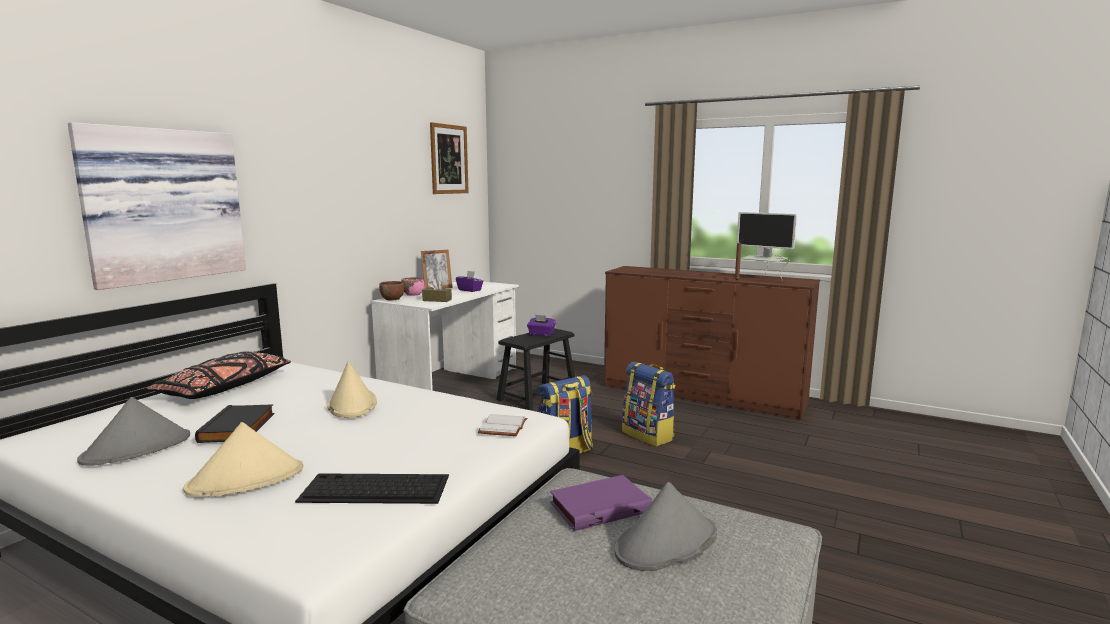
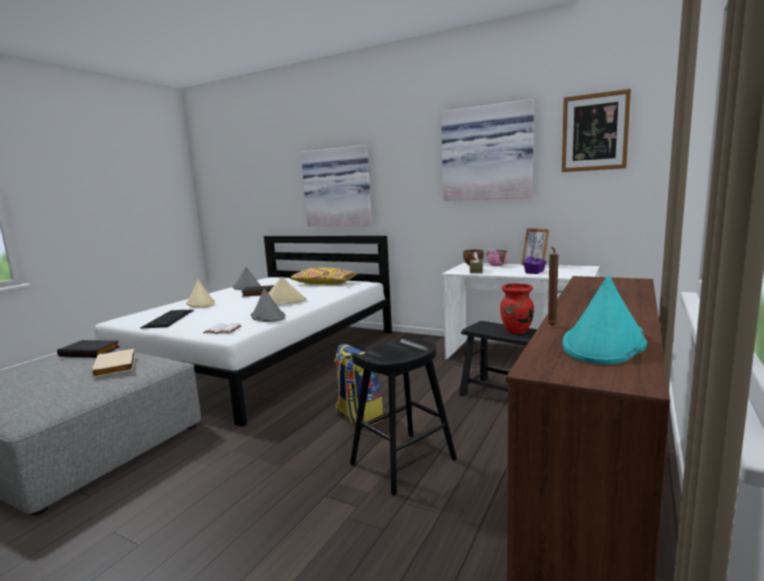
camera: 90 degrees right, 0 degrees up
(225, 388) = (323, 283): black pillow -> yellow pillow
(377, 168) = (487, 153): none -> picture
(500, 567) = (91, 351): none -> black book
(541, 334) = (517, 331): purple tissue box -> red vase
(599, 506) = (116, 366): purple book -> beige book
(648, 435) = (403, 461): backpack -> black stool
(666, 543) = (56, 380): grey hat -> grey hat (267, 316)
(763, 278) = (604, 344): monitor -> turquoise hat

